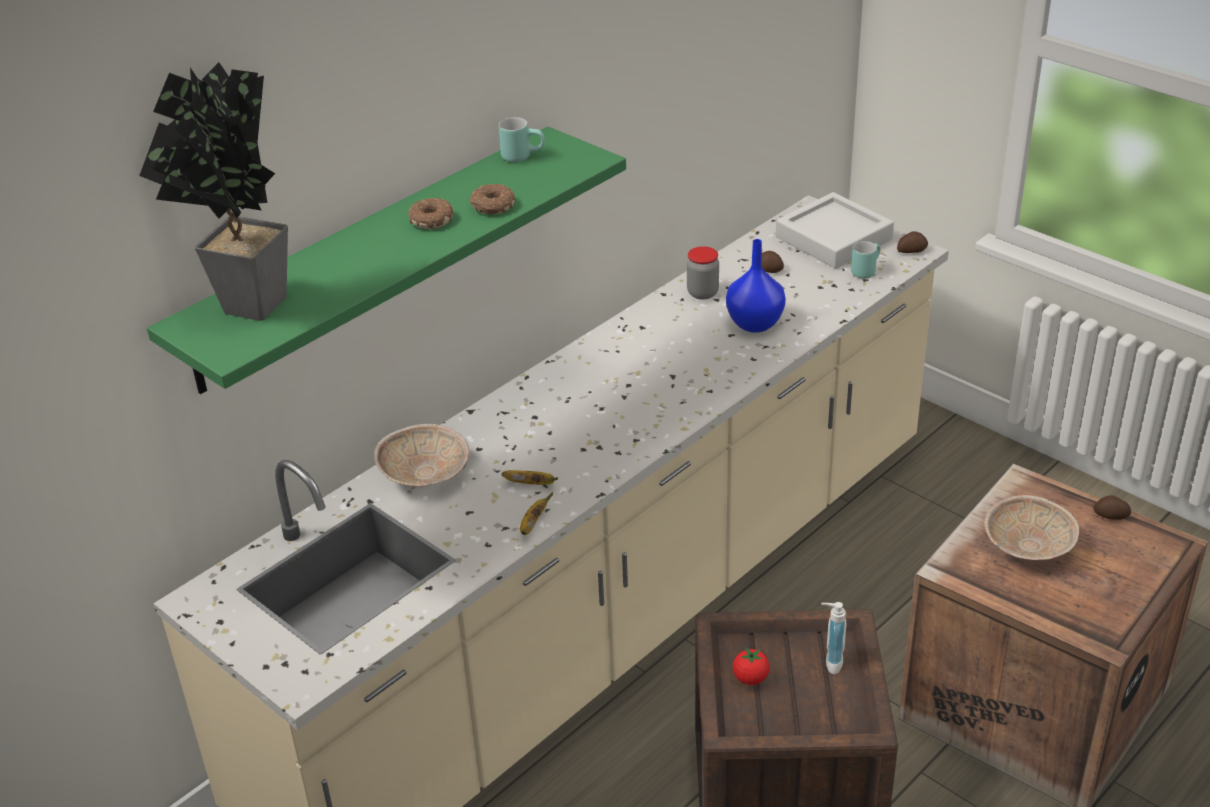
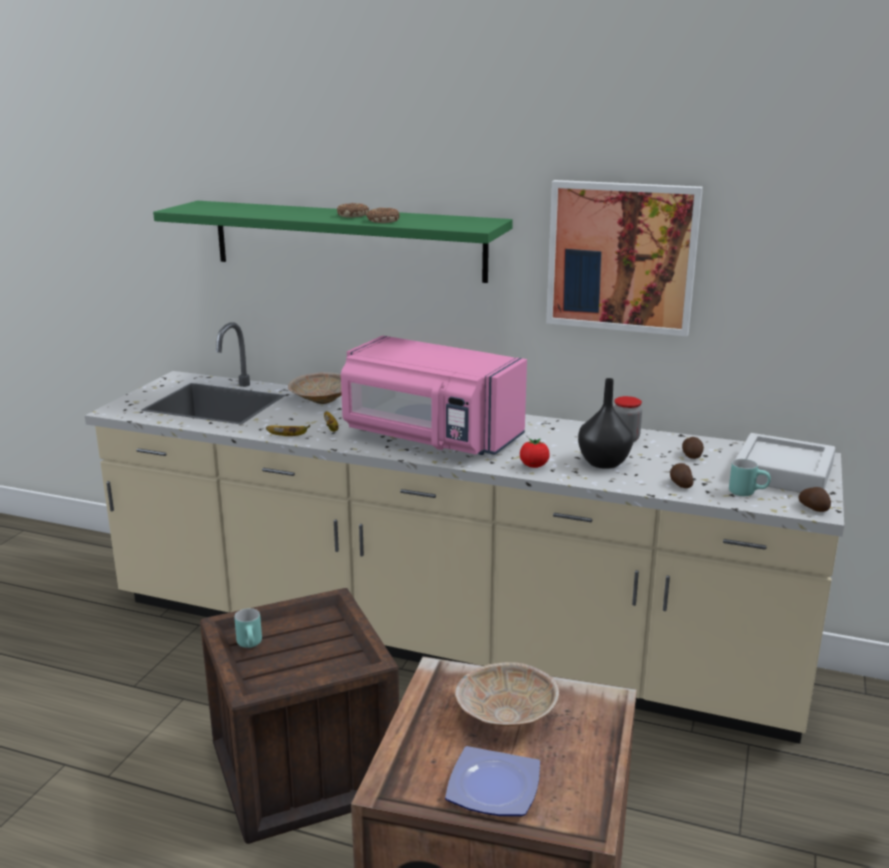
camera: 65 degrees right, 15 degrees down
(244, 308) = (224, 206): potted plant -> none
(523, 156) = (459, 219): turquoise mug -> turquoise mug (252, 645)
(613, 416) = (429, 438): none -> pink microwave
(644, 111) = (621, 257): none -> picture
(750, 678) = (290, 628): tomato -> tomato (534, 466)
(753, 324) = (602, 462): blue vase -> black vase
(830, 662) = (327, 662): soap dispenser -> none
(1111, 516) = (600, 768): potato -> potato (680, 484)
(1121, 581) = (491, 788): none -> plate

